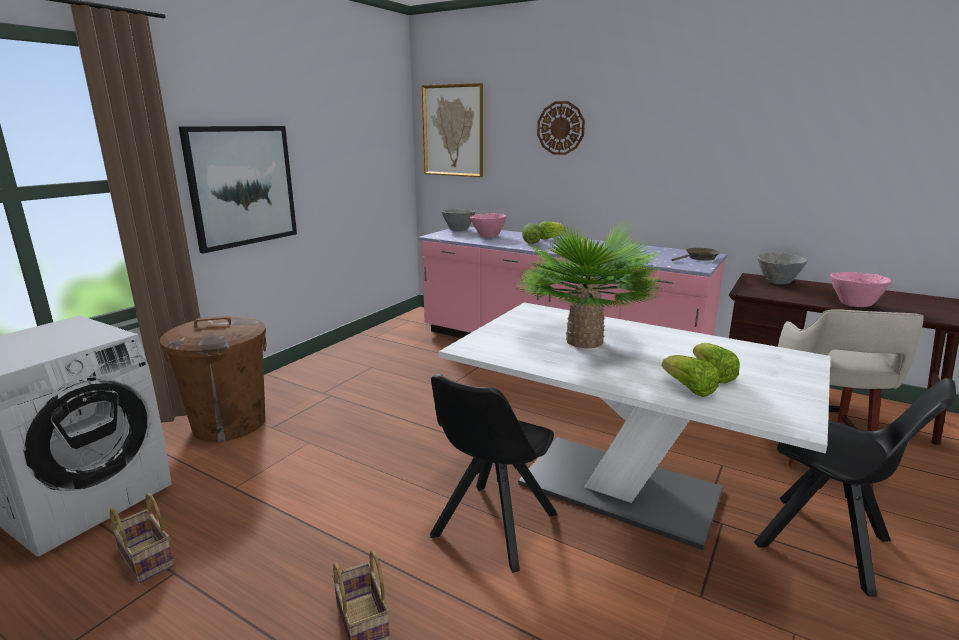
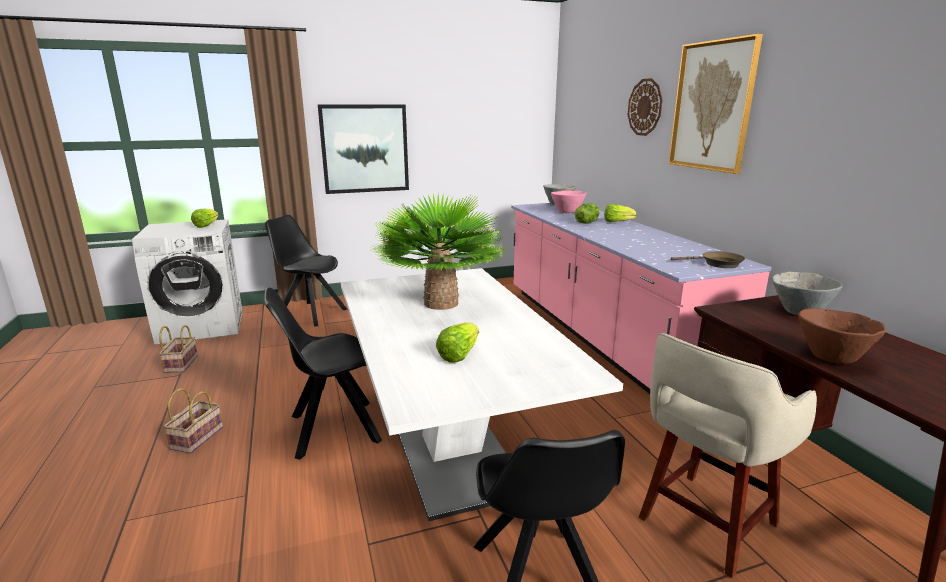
camera: 40 degrees right, 0 degrees up
(229, 423) = (310, 313): brown trash can -> black chair
(453, 131) = (576, 110): picture -> picture (712, 106)
(688, 389) = (413, 355): lettuce -> lettuce (206, 225)
(853, 305) = (831, 357): pink bowl -> brown bowl

